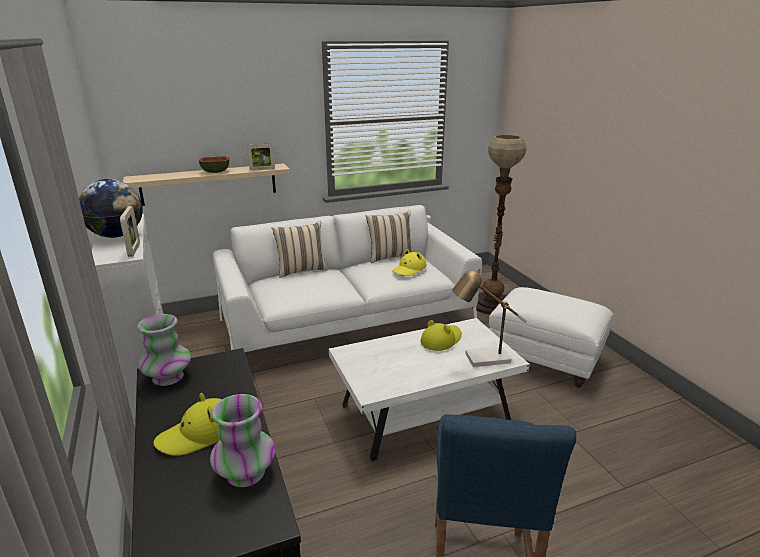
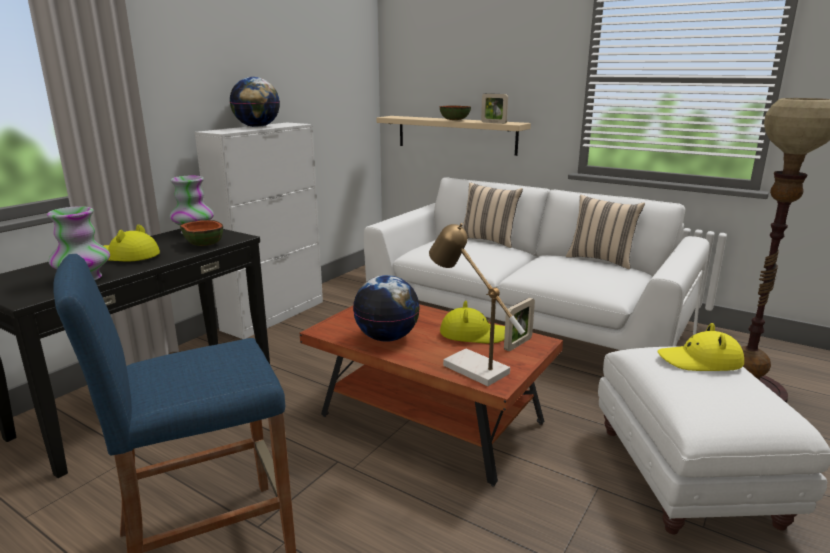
camera: 55 degrees right, 5 degrees down
(134, 250) = (234, 131): picture frame -> picture frame (518, 344)
(224, 381) = (203, 244): none -> bowl
(409, 269) = (587, 272): yellow hat -> yellow hat (700, 361)
(413, 372) = (387, 338): none -> globe
(424, 415) = (430, 420): white coffee table -> brown coffee table

